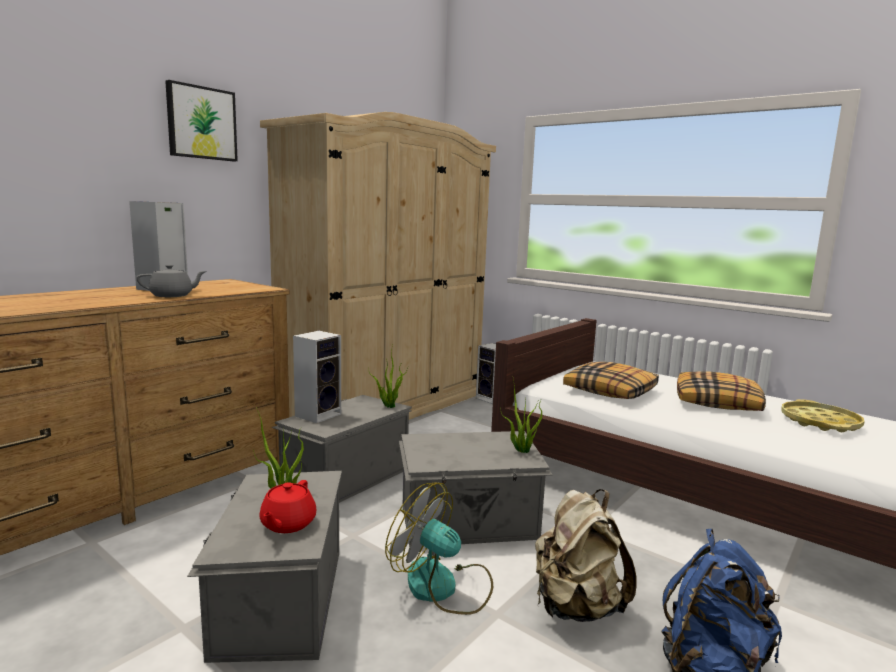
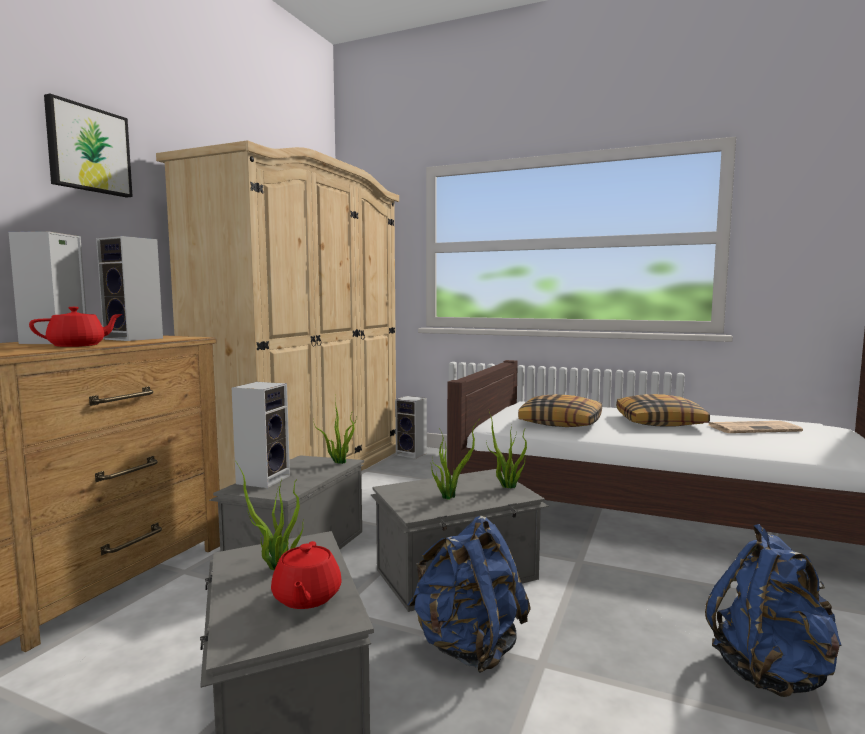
camera: 15 degrees left, 5 degrees down
(172, 296) = (78, 345): grey teapot -> red teapot
(225, 288) = (135, 339): none -> speaker
(443, 587) = (468, 647): fan -> blue backpack
(462, 452) = (449, 496): none -> potted plant
(576, 607) = (613, 639): beige backpack -> none
(820, 422) = (754, 428): yellow tray -> newspaper

